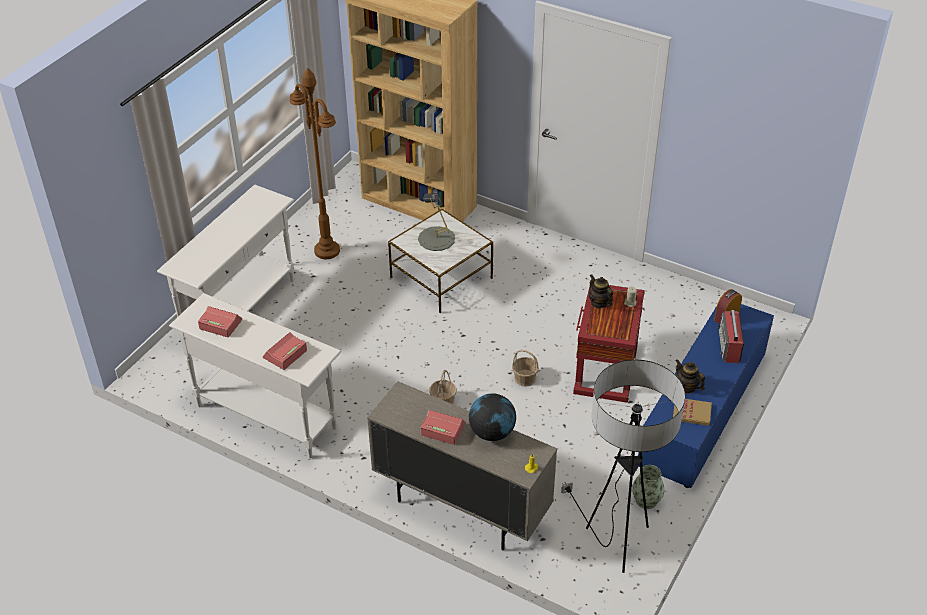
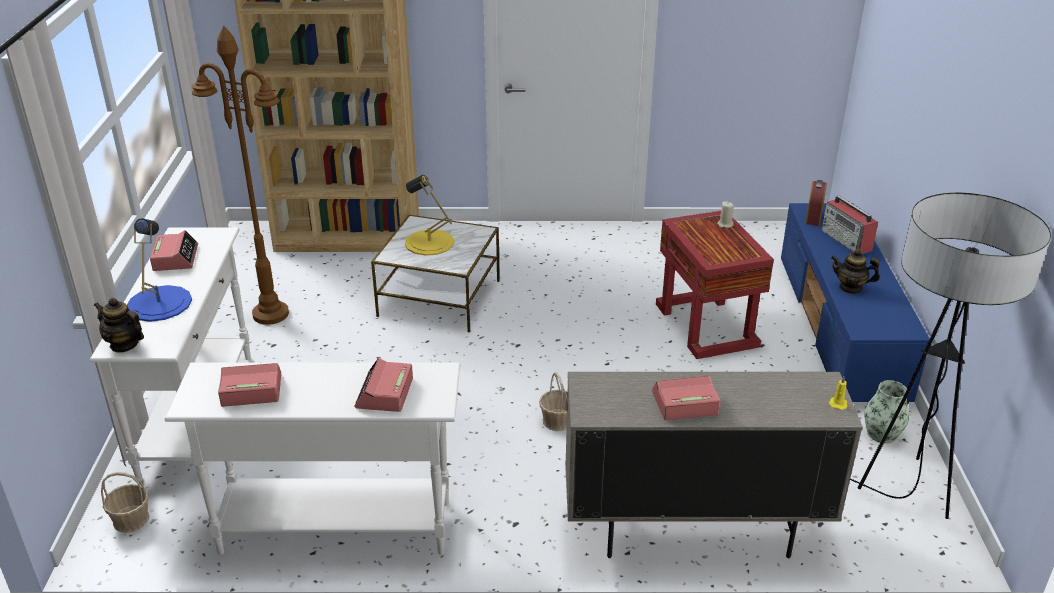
camera: 30 degrees left, 10 degrees down
(213, 244) = (159, 303): none -> blue table lamp
(243, 211) = (175, 258): none -> alarm clock
(436, 239) = (429, 242): grey table lamp -> yellow table lamp
(492, 432) = (747, 384): globe -> none
(524, 378) = (629, 363): basket -> basket (131, 519)
(599, 303) = (693, 234): teapot -> teapot (124, 344)
(691, 413) = (883, 309): book -> none

